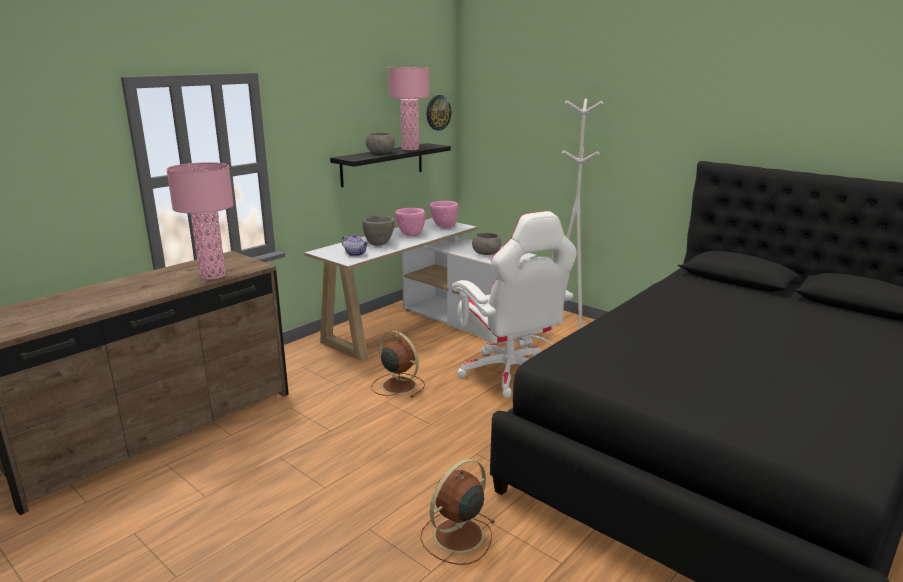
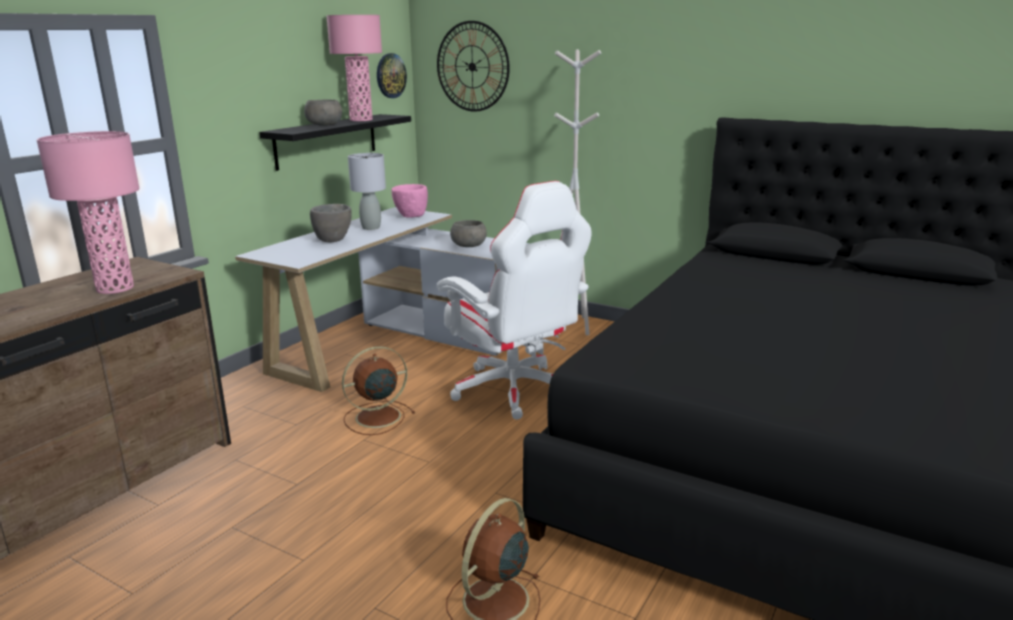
camera: 10 degrees left, 0 degrees up
(356, 254) = (305, 254): teapot -> none
(397, 385) = (376, 417): brown fan -> brown fan turned 60 degrees counterclockwise
(410, 234) = (370, 228): pink bowl -> grey table lamp
(503, 107) = (472, 66): none -> wall clock

